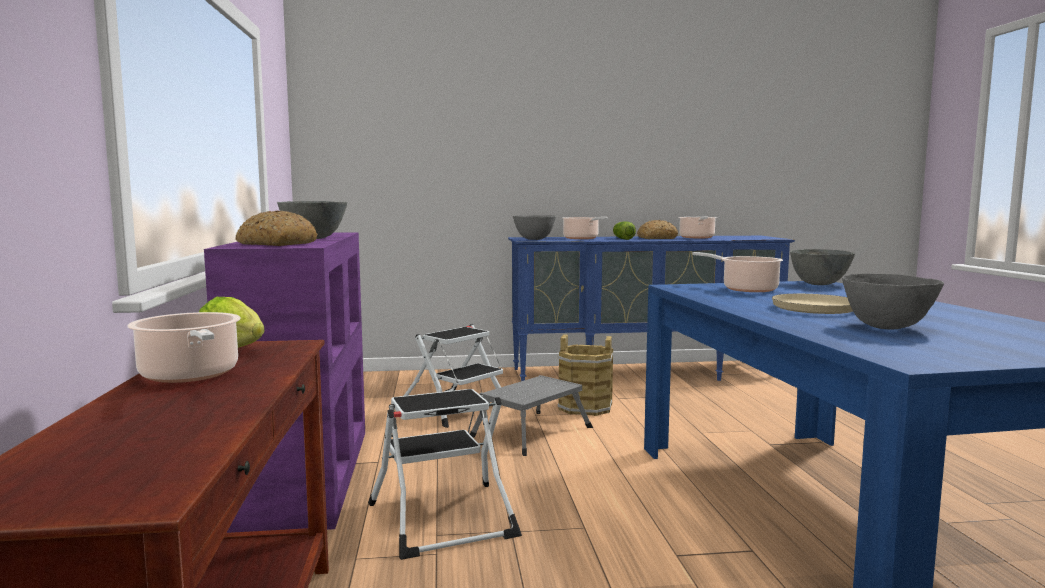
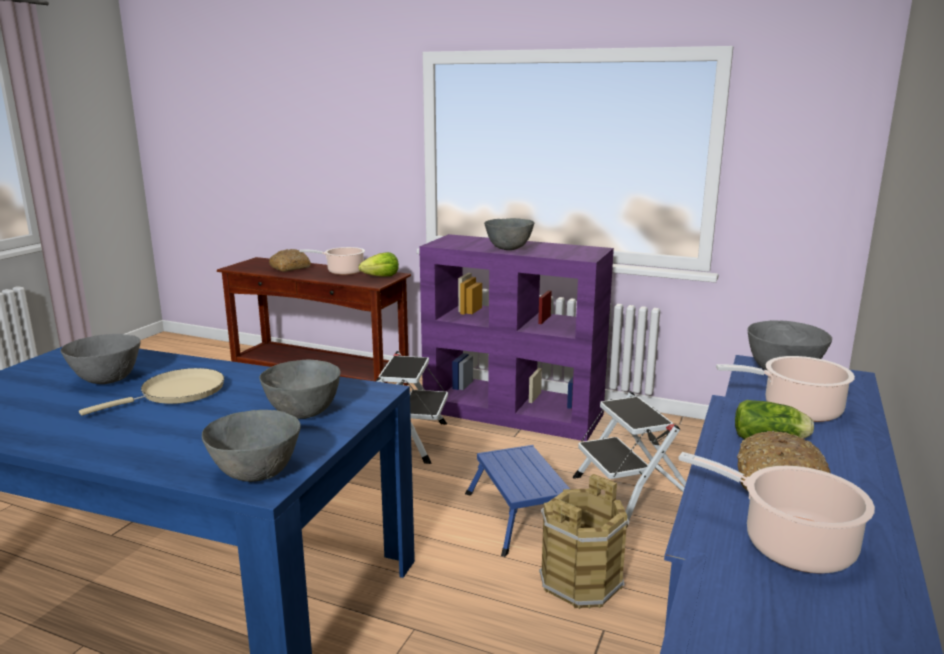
camera: 120 degrees right, 10 degrees up
(276, 244) = (463, 242): bread -> bread (290, 267)
(531, 432) = (521, 515): grey step ladder -> blue step ladder
(746, 289) = (304, 413): cooking pot -> grey bowl

